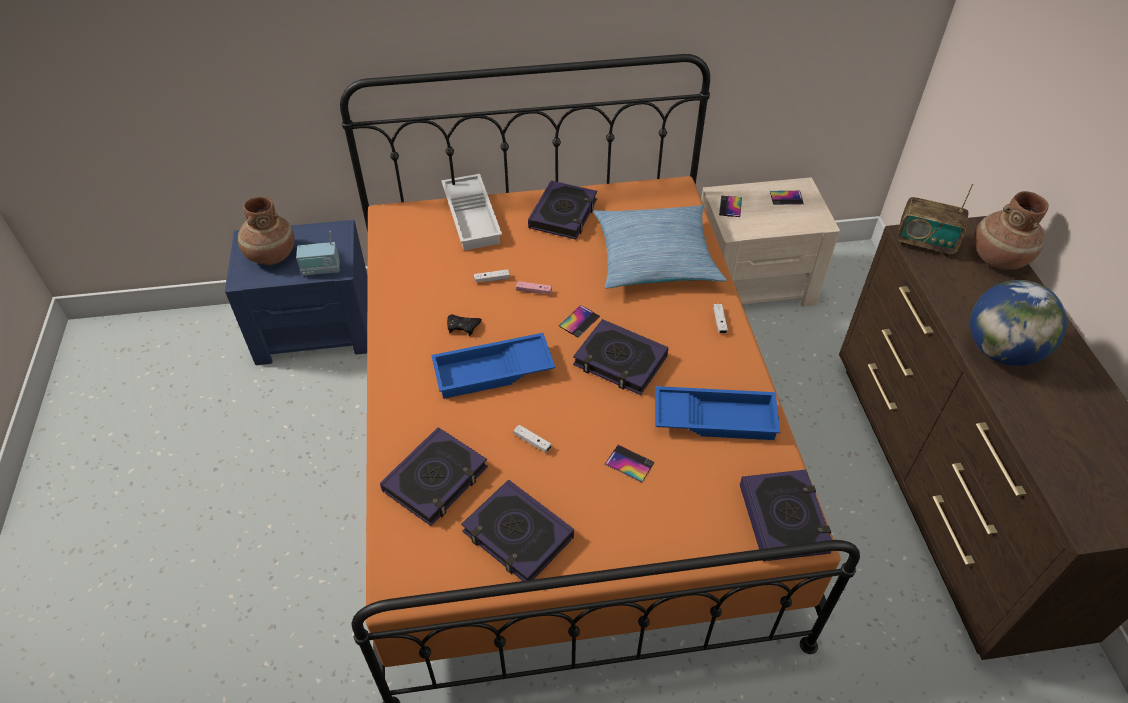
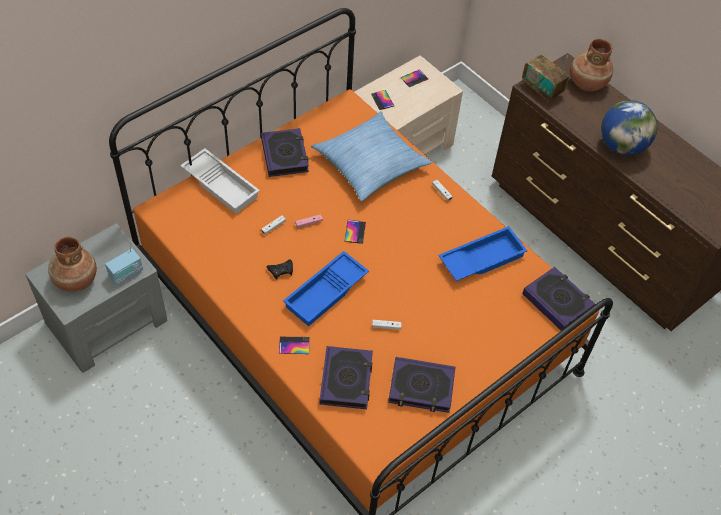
camera: 35 degrees left, 5 degrees up
(316, 328) = (107, 321): blue nightstand -> grey nightstand
(620, 361) = (400, 248): book -> none
(629, 463) = (453, 311): phone -> phone (294, 345)
(925, 243) = (542, 89): radio -> radio turned 60 degrees clockwise

